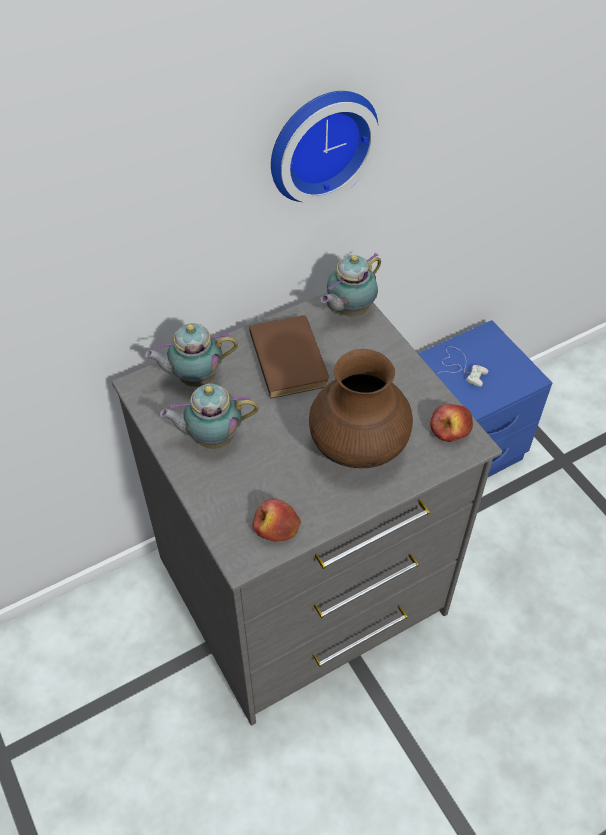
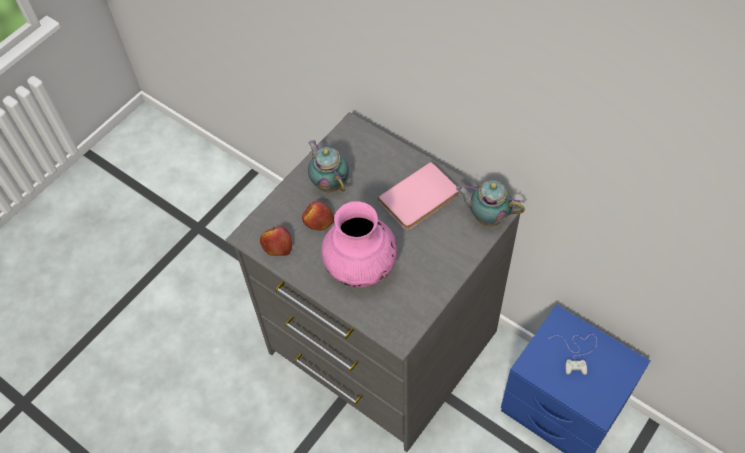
camera: 70 degrees right, 5 degrees up
(194, 378) = (373, 153): teapot -> none
(292, 358) = (420, 199): brown book -> pink book
(319, 142) = (515, 96): wall clock -> none
(358, 448) = (361, 268): brown vase -> pink vase
(450, 429) = (406, 319): apple -> apple (318, 221)

